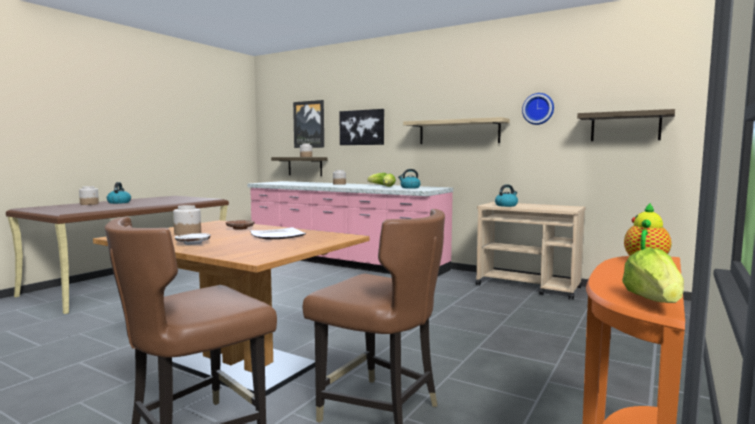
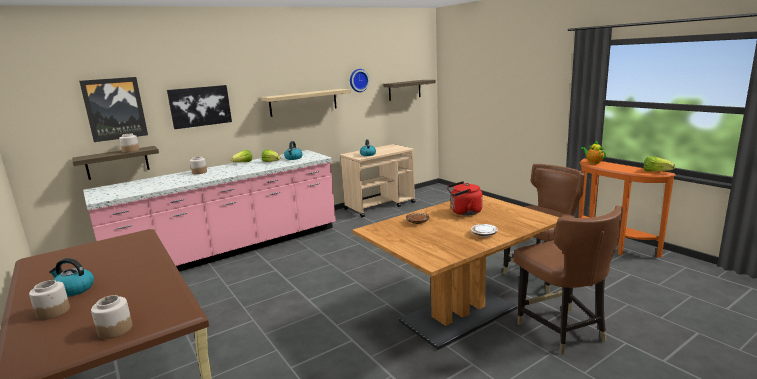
camera: 65 degrees left, 10 degrees up
(188, 233) = (430, 237): jar -> jar (115, 330)
(278, 236) = (464, 212): plate -> red kettle

